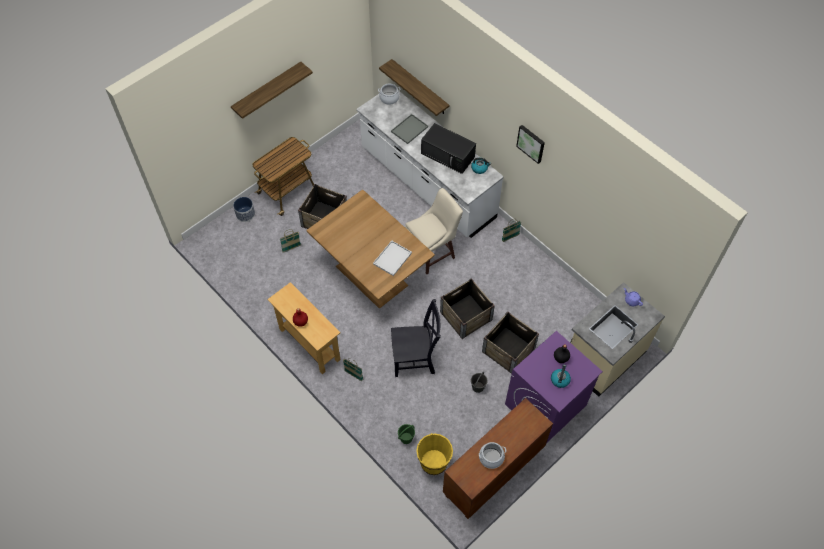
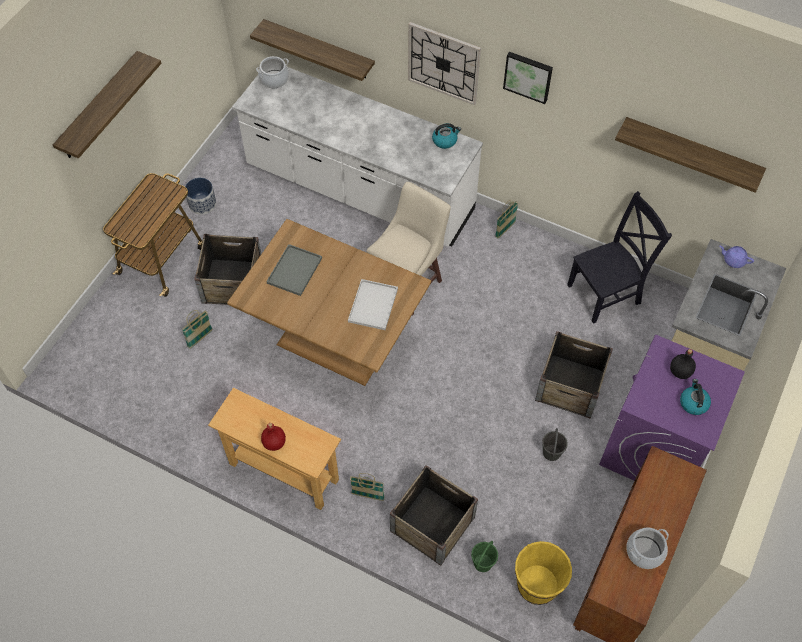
camera: 20 degrees left, 0 degrees up
(245, 214) = (110, 310): planter -> planter (202, 204)
(409, 129) = (322, 113): grey tray -> grey tray (294, 269)
(415, 359) = (447, 442): black chair -> black chair (606, 293)
(448, 155) = (393, 135): black microwave -> none
(466, 316) = (491, 357): crate -> crate (432, 524)
(486, 119) = (443, 63): none -> wall clock
(617, 222) = (691, 152): none -> shelf

